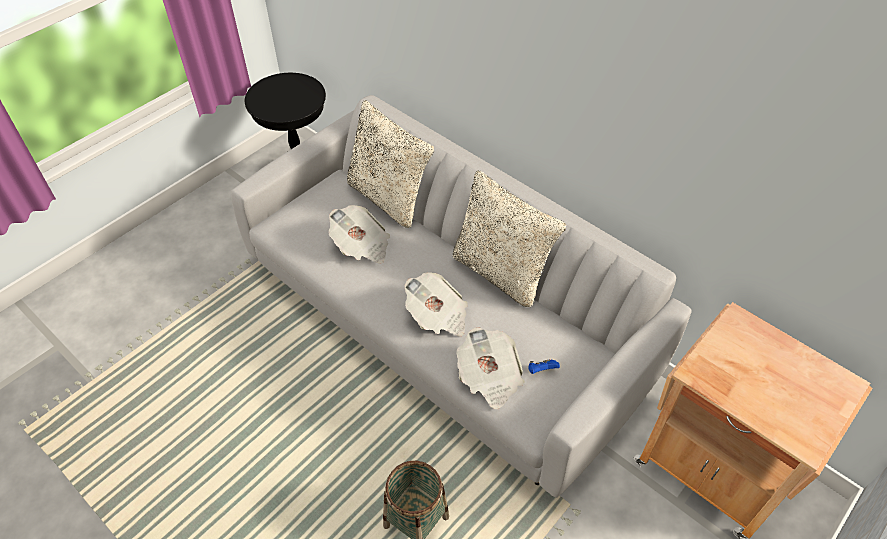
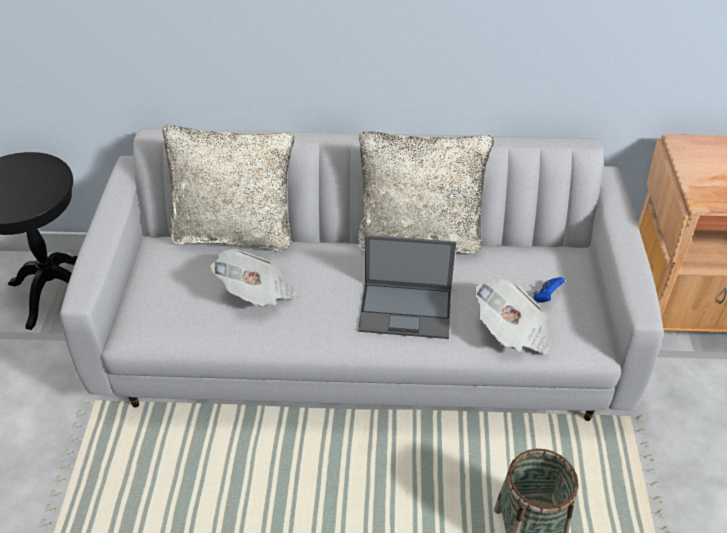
camera: 40 degrees left, 5 degrees down
(437, 316) = (407, 310): newspaper -> laptop

